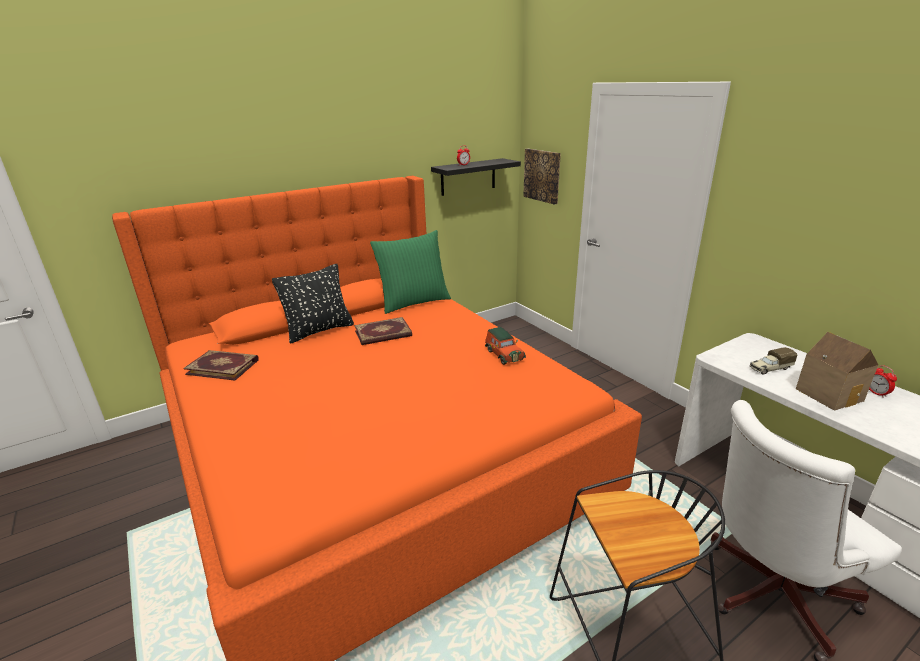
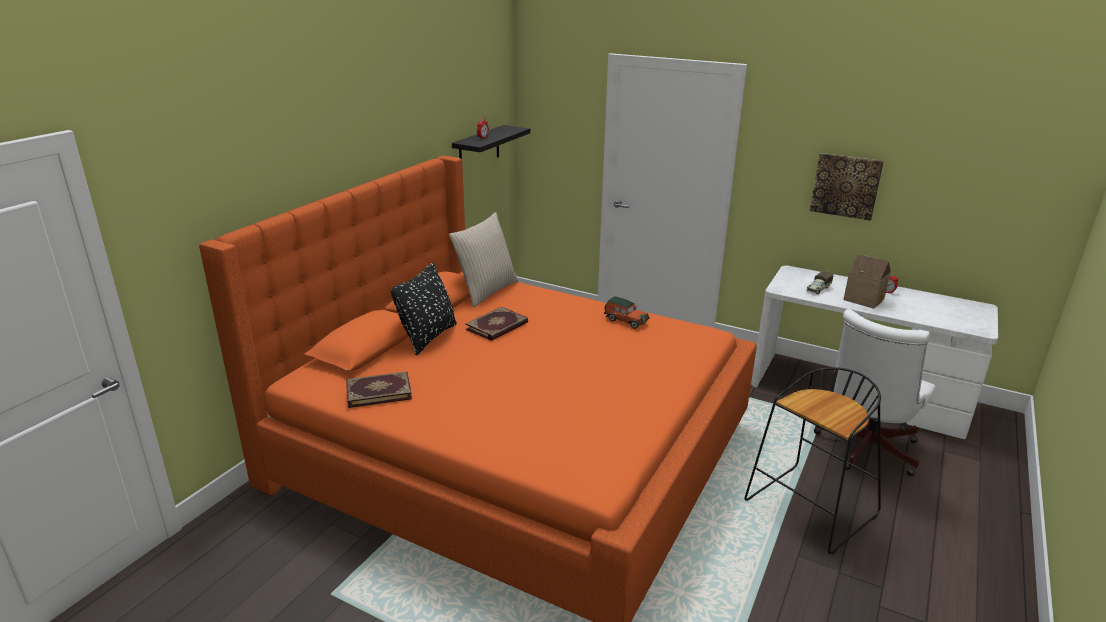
camera: 30 degrees left, 0 degrees up
(413, 302) = (486, 291): green pillow -> beige pillow
(542, 175) = (549, 140): picture -> picture (846, 186)

